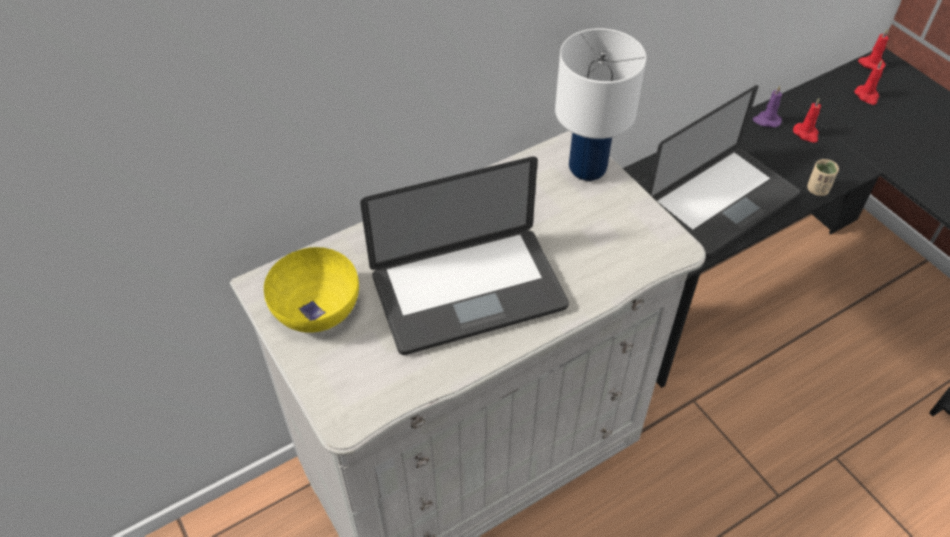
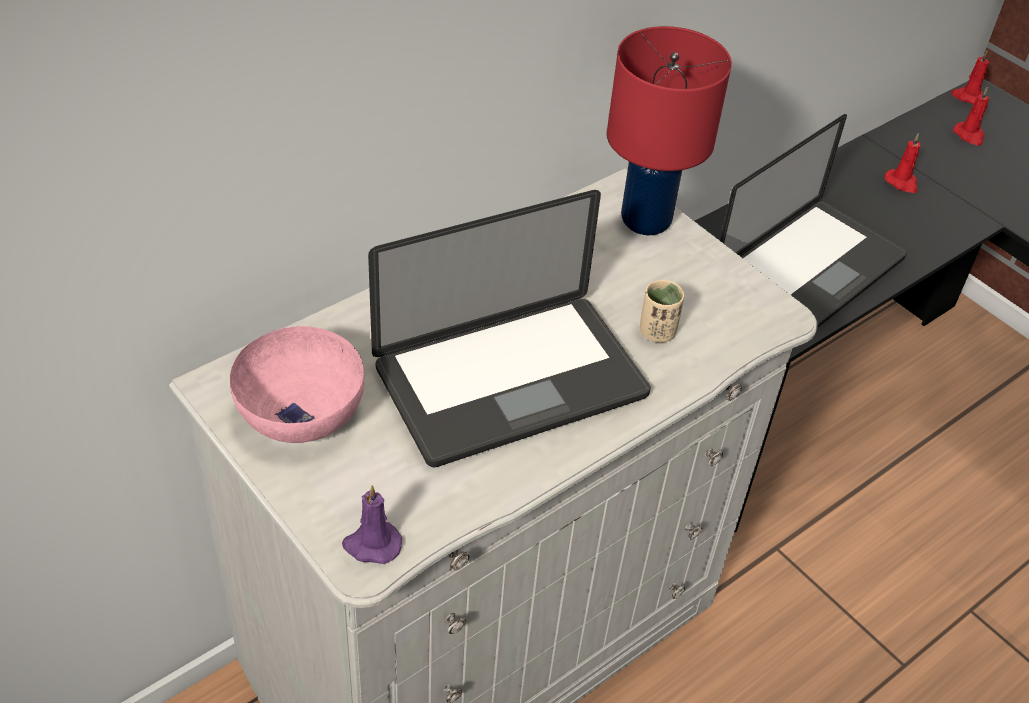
camera: 10 degrees left, 5 degrees down
(317, 309) = (303, 413): yellow bowl -> pink bowl
(585, 170) = (642, 222): white table lamp -> red table lamp
(766, 120) = (849, 168): purple candle -> purple candle (371, 545)
(817, 189) = (927, 250): beige cup -> beige cup (657, 332)

